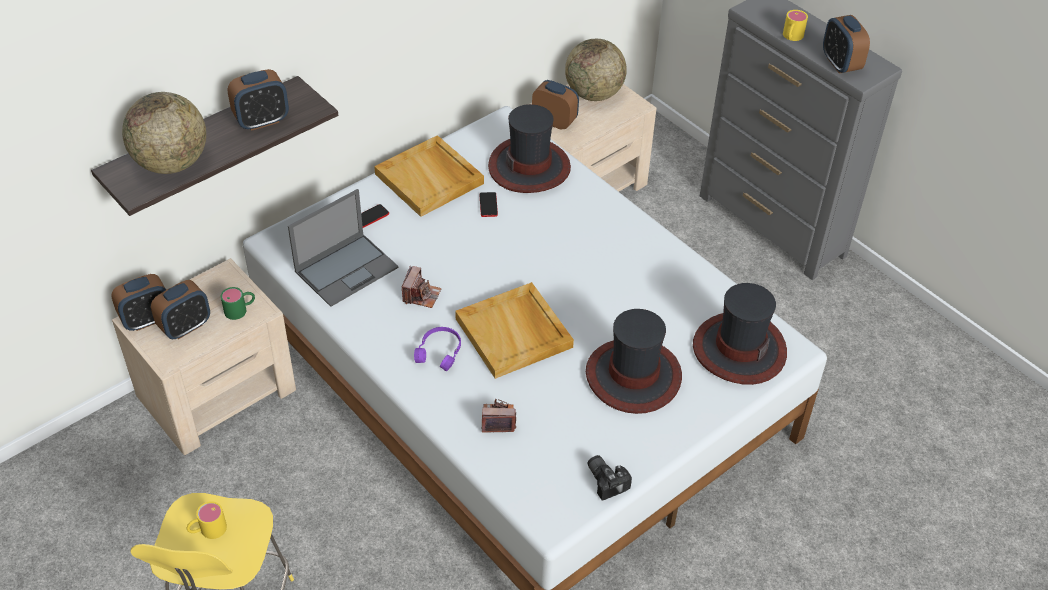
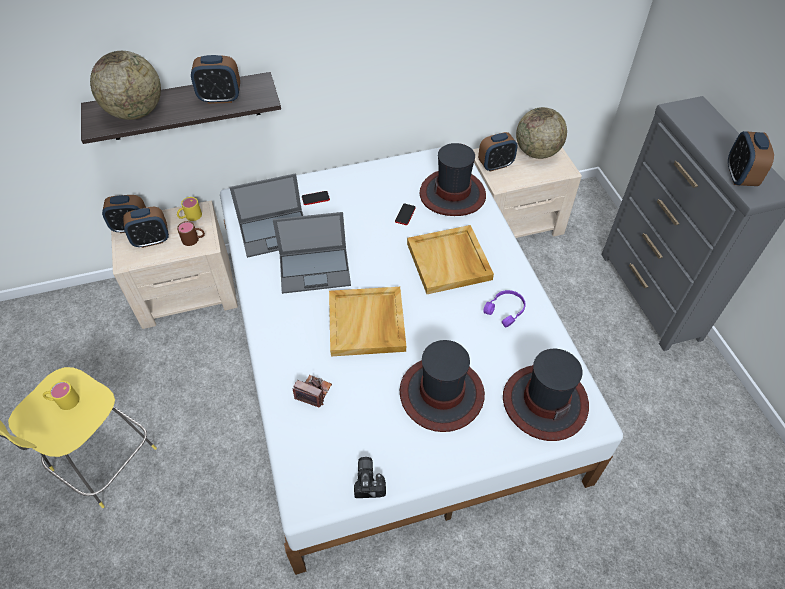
camera: 25 degrees right, 5 degrees up
(240, 309) = (194, 239): green mug -> brown mug
(421, 295) = (315, 269): camera -> laptop
(430, 179) = (374, 182): beige tray -> beige tray (449, 262)
(440, 352) = (303, 320): purple headphones -> purple headphones (506, 310)
(554, 121) = (495, 165): alarm clock -> alarm clock turned 105 degrees clockwise
(791, 37) = (703, 142): yellow mug -> yellow mug (190, 217)

